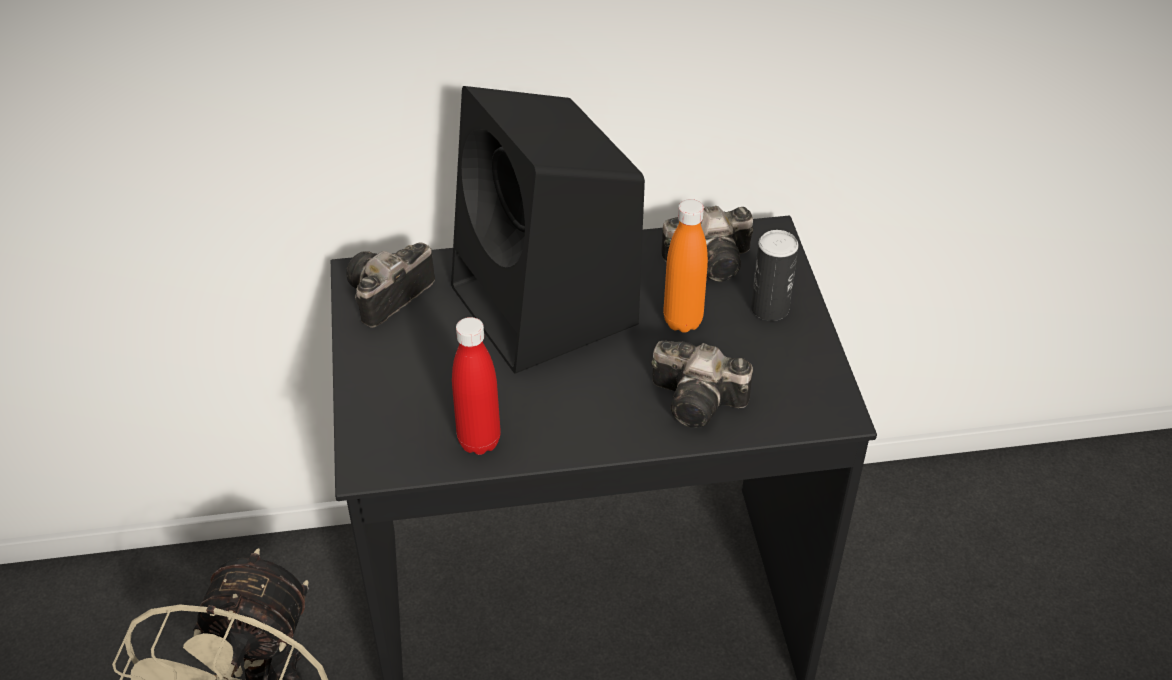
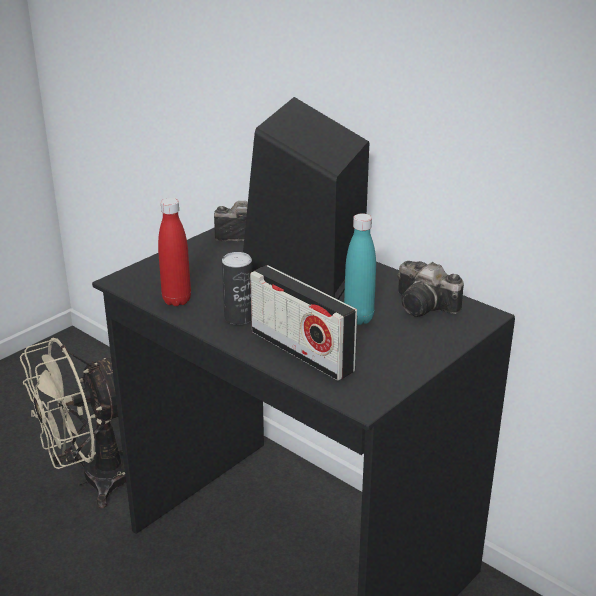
camera: 50 degrees right, 15 degrees down
(682, 321) = (358, 318): orange bottle -> turquoise bottle
(701, 401) = (301, 351): camera -> radio
(769, 308) = (417, 341): can -> can (239, 317)

